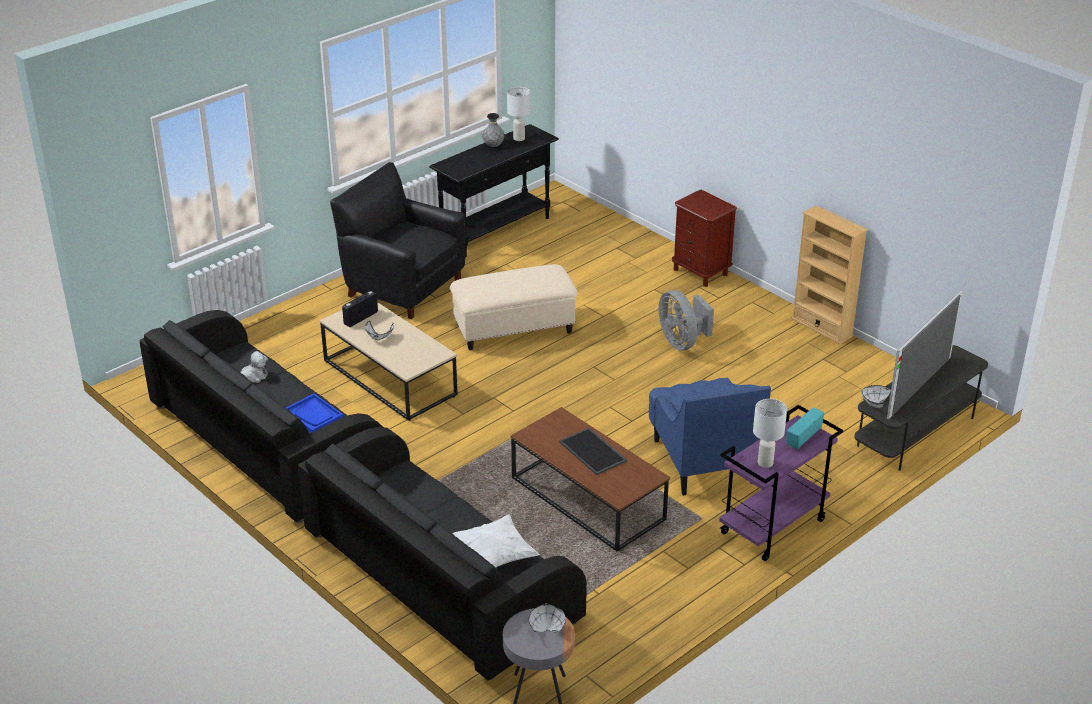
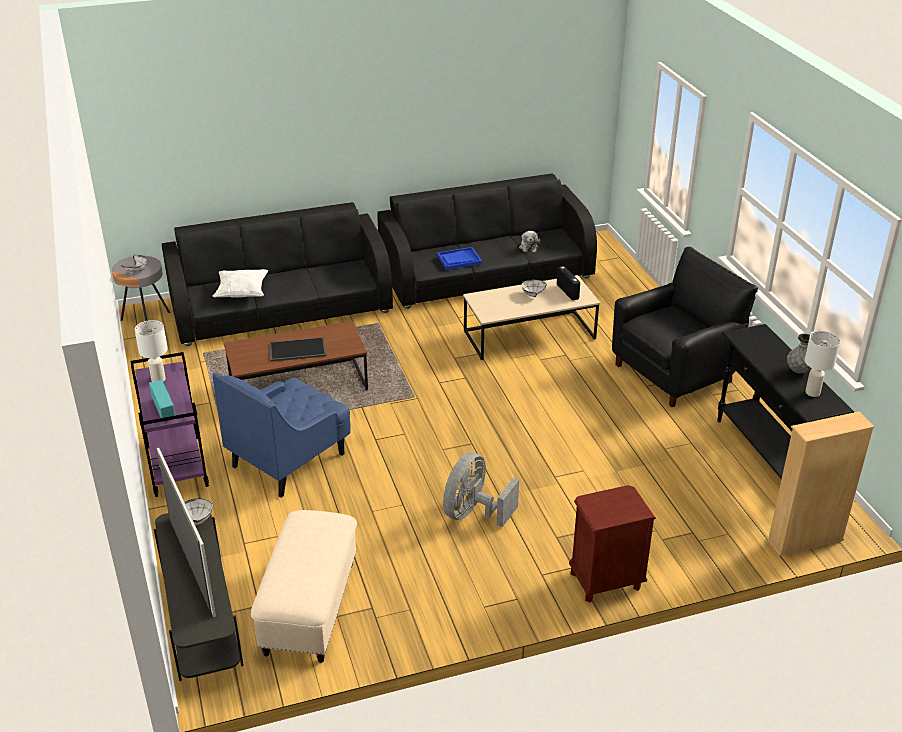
camera: 115 degrees right, 0 degrees up
(514, 328) = (565, 416): beige ottoman -> beige ottoman (311, 608)
(682, 342) = (473, 513): grey fan -> grey fan turned 60 degrees counterclockwise
(702, 460) = (289, 459): blue armchair -> blue armchair turned 60 degrees counterclockwise
(822, 327) = (430, 636): beige bookcase -> beige bookcase (805, 540)

